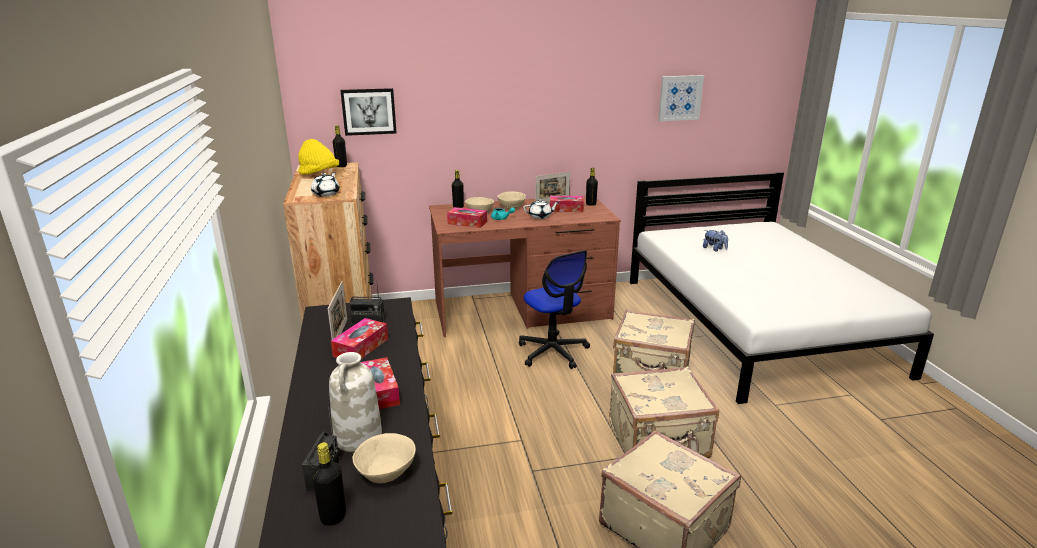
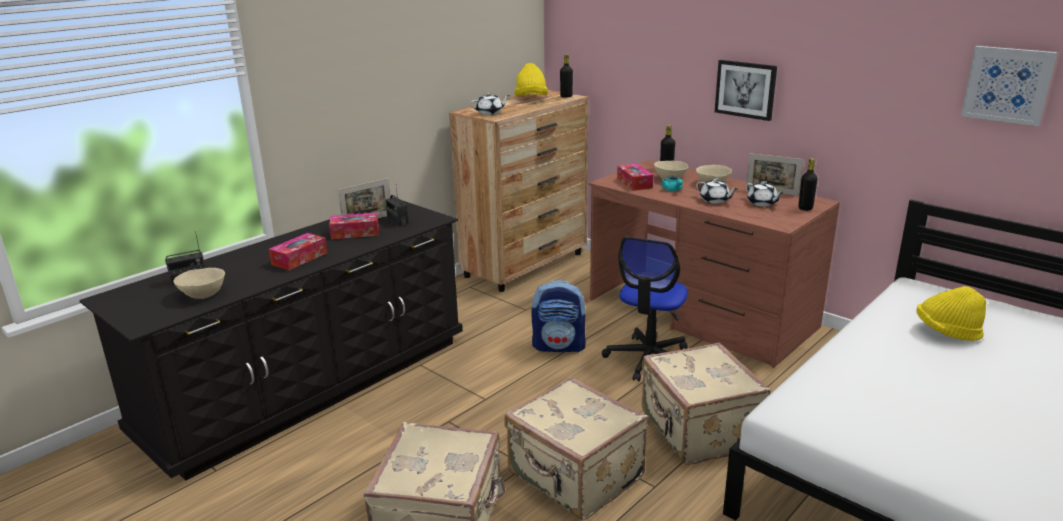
camera: 55 degrees right, 0 degrees up
(333, 517) = (149, 296): black bottle -> none
(358, 438) = (236, 273): white vase -> none
(369, 111) = (607, 45): picture -> picture (745, 89)
(490, 377) = (559, 346): none -> backpack
(566, 209) = (762, 203): tissue box -> white teapot
(714, 249) = (947, 332): plush toy -> yellow hat

